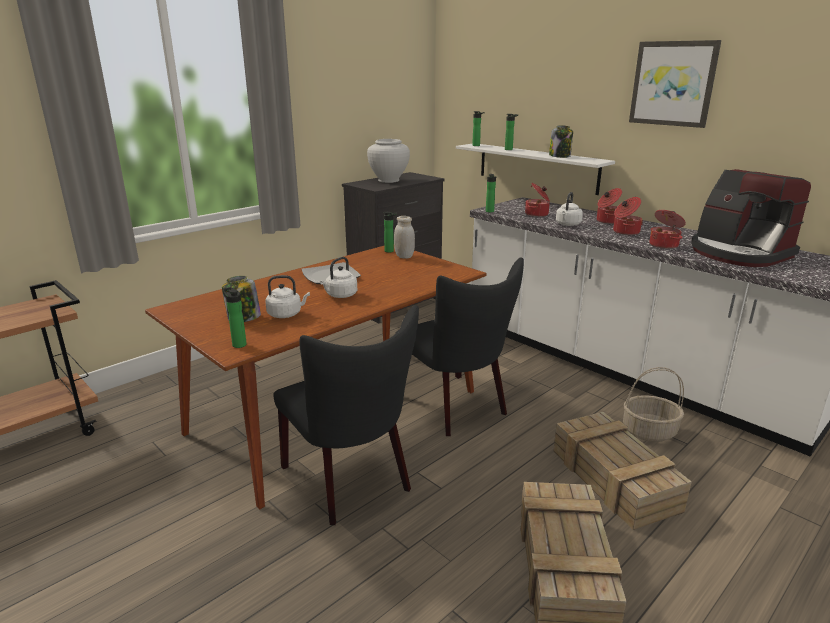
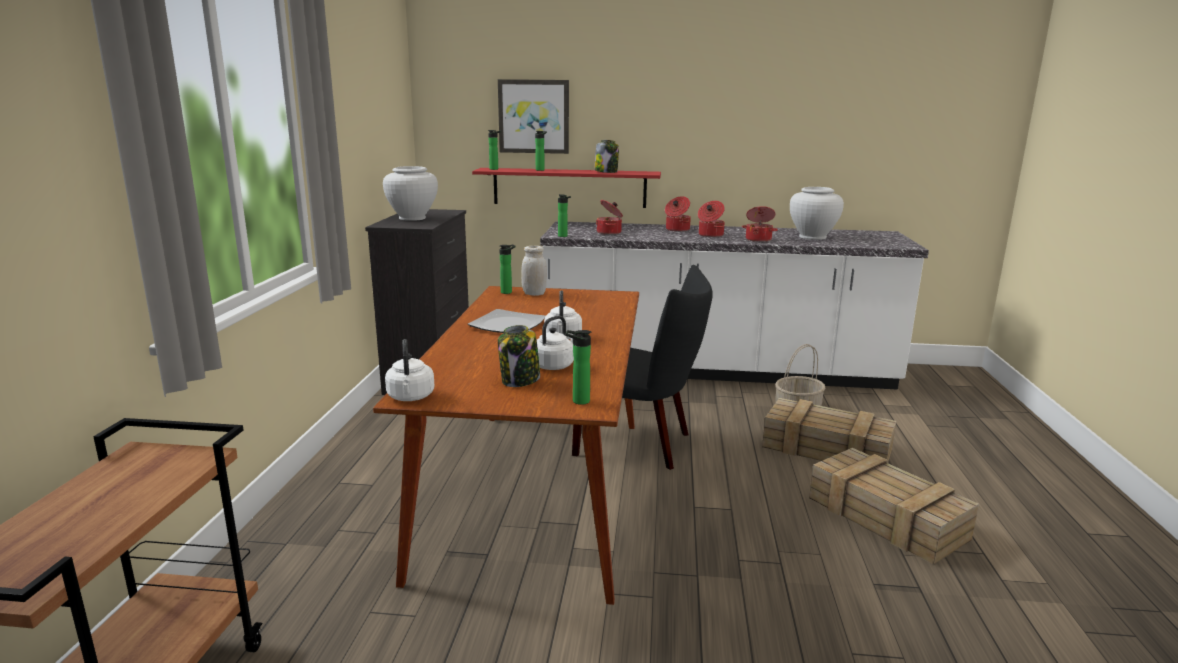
camera: 40 degrees left, 5 degrees down
(351, 481) = (654, 540): black chair -> none
(536, 168) = (569, 187): white shelf -> red shelf
(567, 224) = (655, 236): white kettle -> white kettle (410, 397)
(673, 83) = (711, 96): picture -> picture (534, 116)
(738, 253) = (812, 237): coffee machine -> white vase

